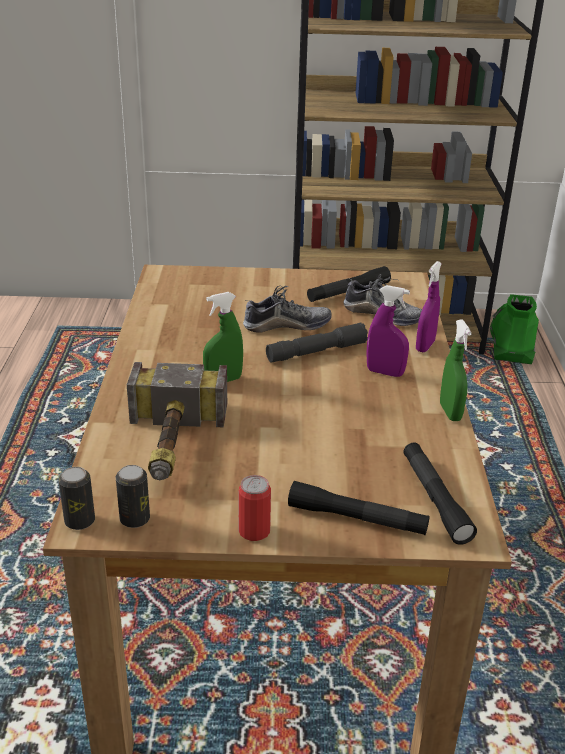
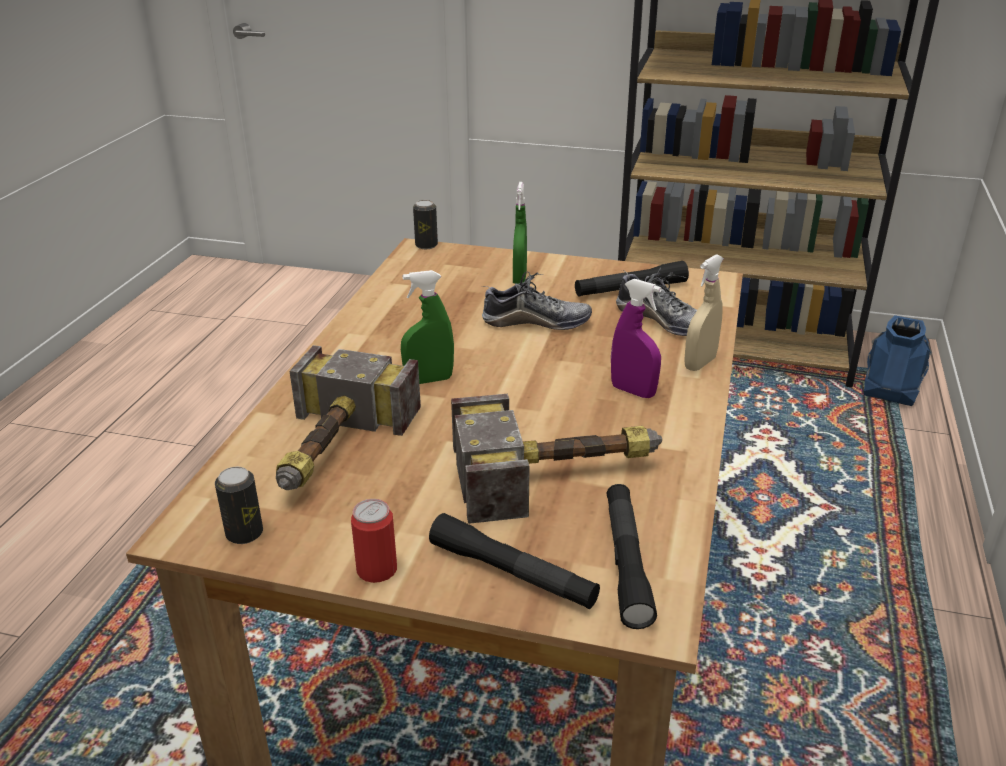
camera: 15 degrees right, 0 degrees up
(80, 521) = (182, 527): can -> can (426, 245)
(316, 352) = (558, 357): grey flashlight -> none
(359, 441) = (561, 473): none -> hammer
(425, 346) = (700, 363): purple spray bottle -> beige spray bottle
(450, 412) = (696, 451): green spray bottle -> green spray bottle (519, 278)
(512, 342) = (894, 376): green boot -> blue boot

